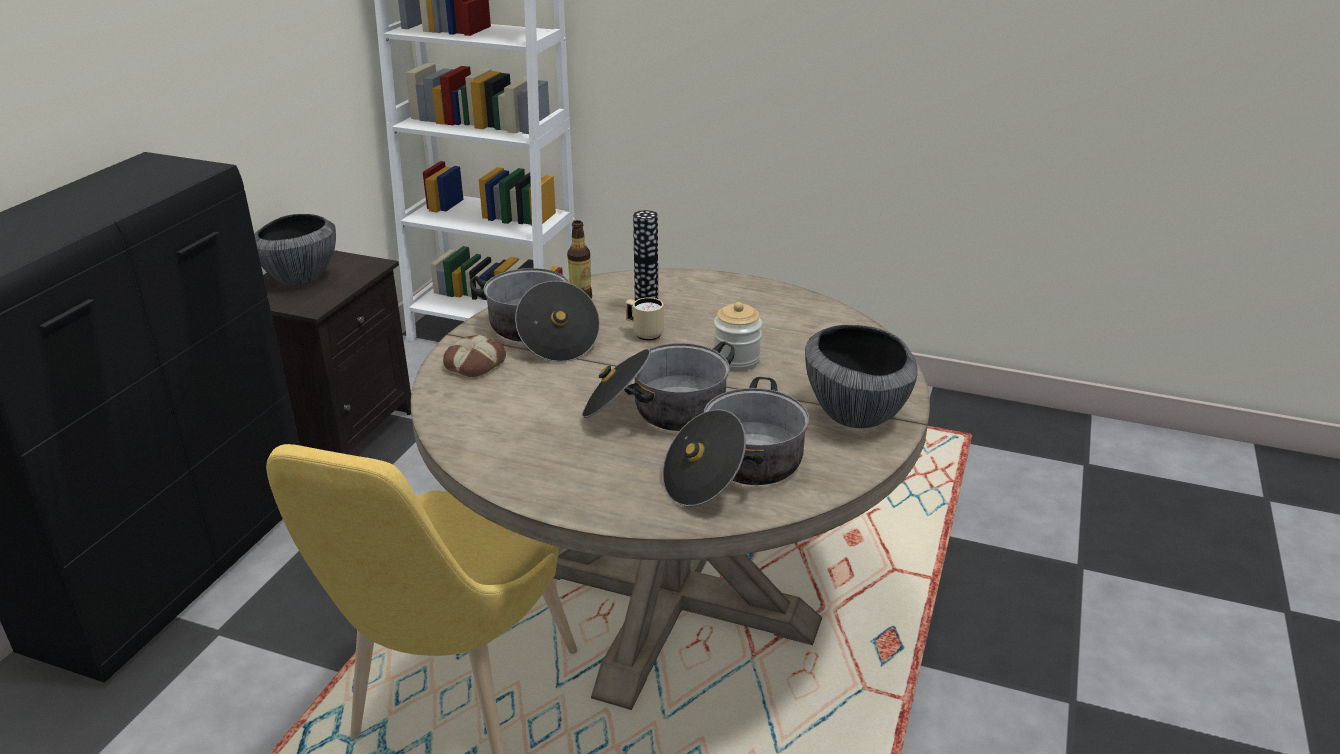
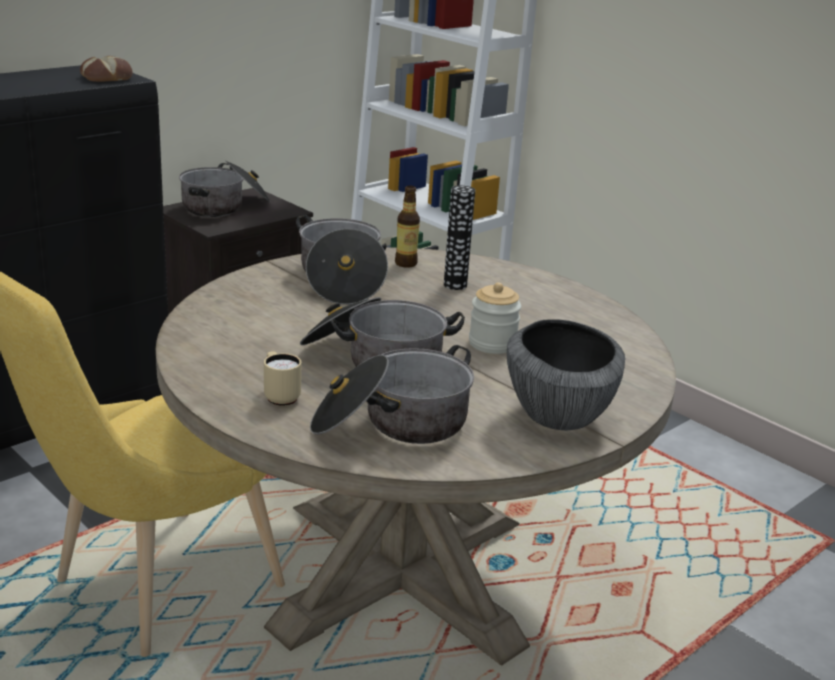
camera: 25 degrees right, 5 degrees down
(300, 278) = (225, 206): bowl -> cooking pot
(474, 363) = (264, 285): bread -> bread (106, 77)
(644, 334) = (431, 302): beige mug -> beige mug (279, 396)

